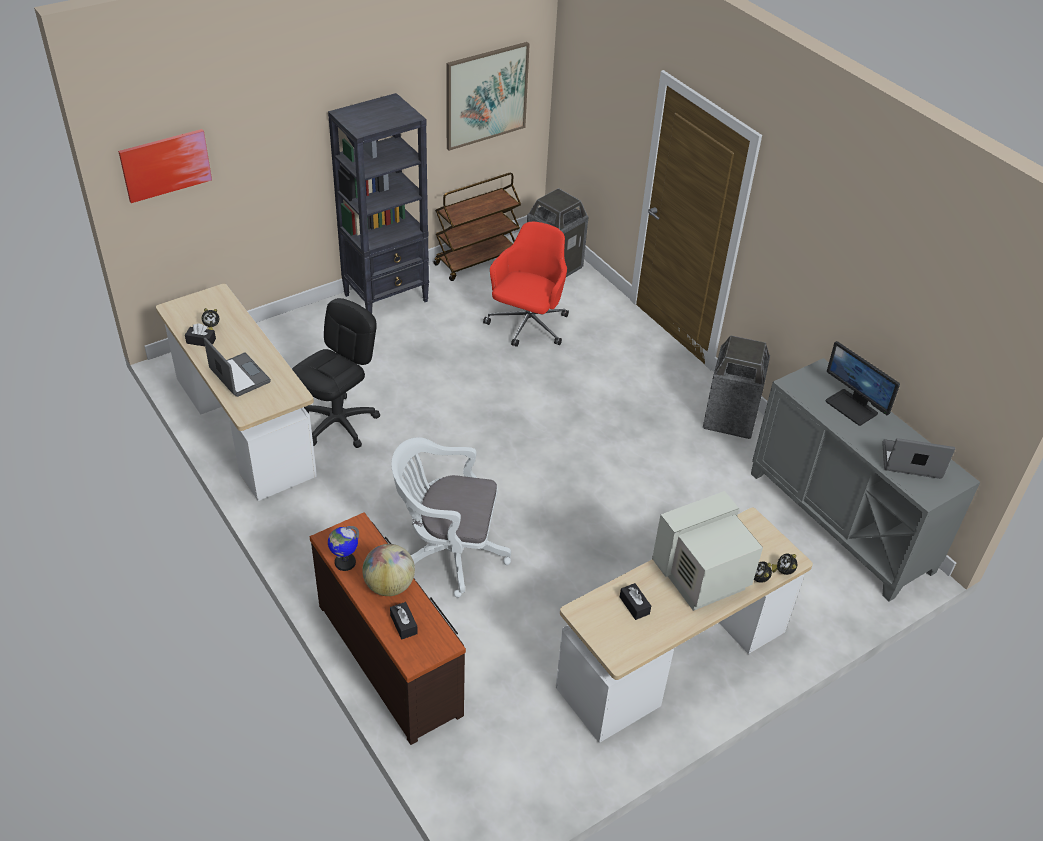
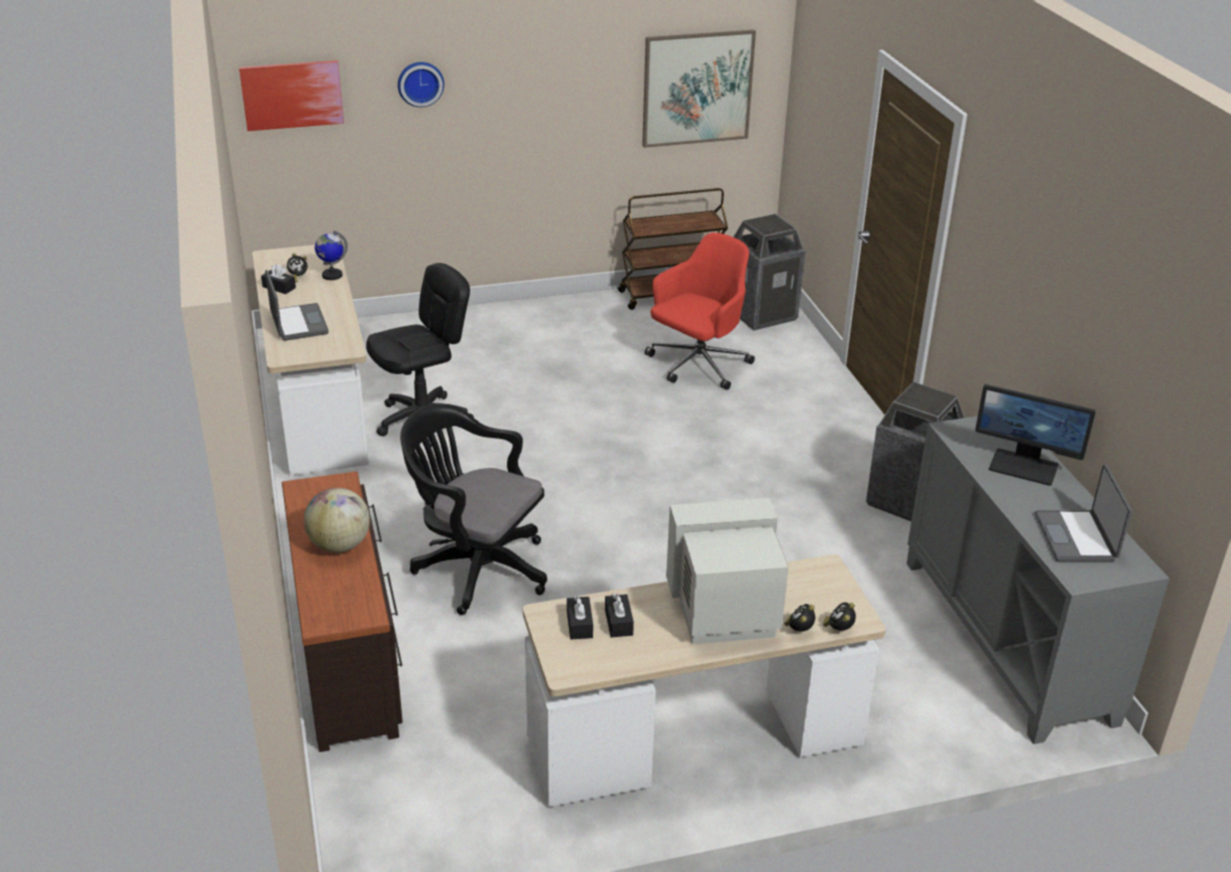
camera: 20 degrees right, 10 degrees down
(271, 134) = (420, 83): none -> wall clock
(345, 562) = (304, 513): globe -> globe (332, 275)
(387, 298) = (546, 314): black bookcase -> none
(403, 624) = (332, 585): black tissue box -> black tissue box (579, 624)
(448, 552) = (476, 568): white office chair -> black office chair
(852, 407) = (1024, 467): monitor -> monitor turned 45 degrees counterclockwise
(911, 462) = (1077, 538): laptop -> laptop turned 120 degrees counterclockwise

